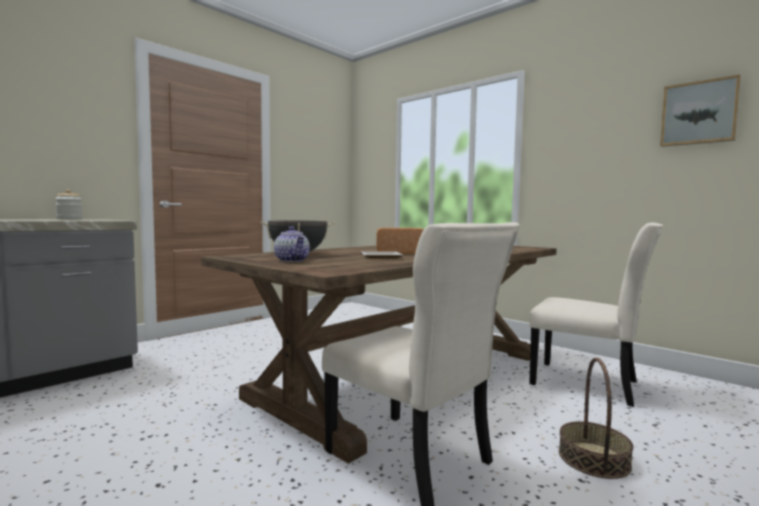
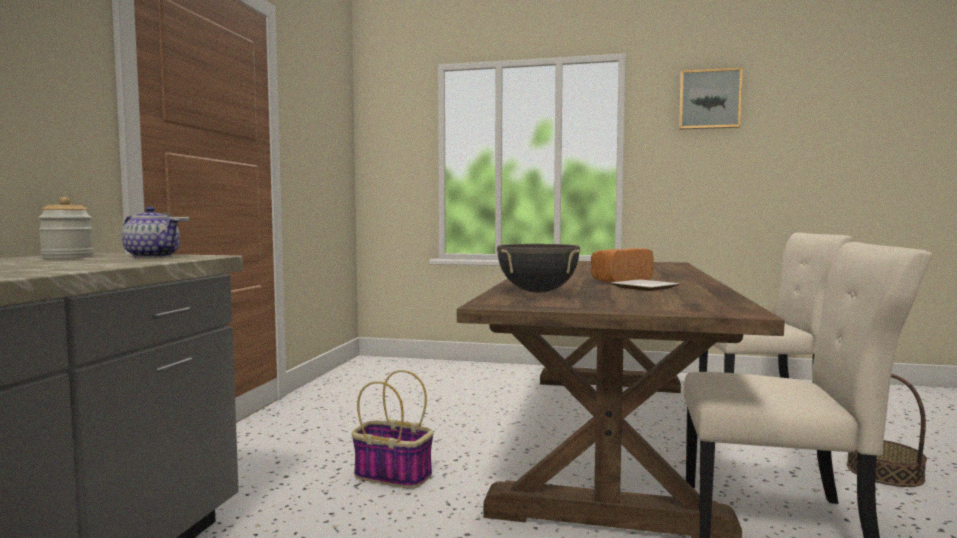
camera: 30 degrees left, 0 degrees up
(239, 366) = (391, 475): none -> basket
(292, 260) = (607, 302): teapot -> teapot (153, 256)
(699, 113) = (811, 124): picture -> picture (709, 99)

